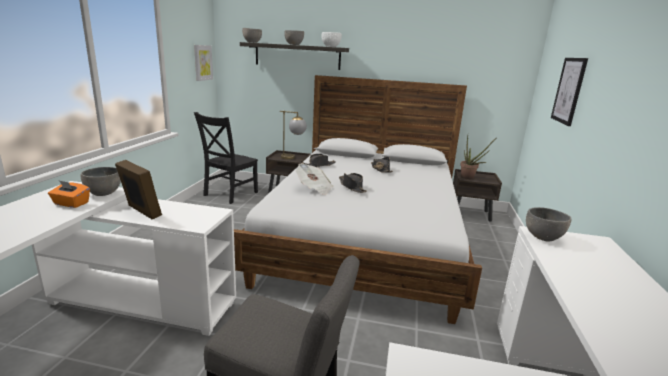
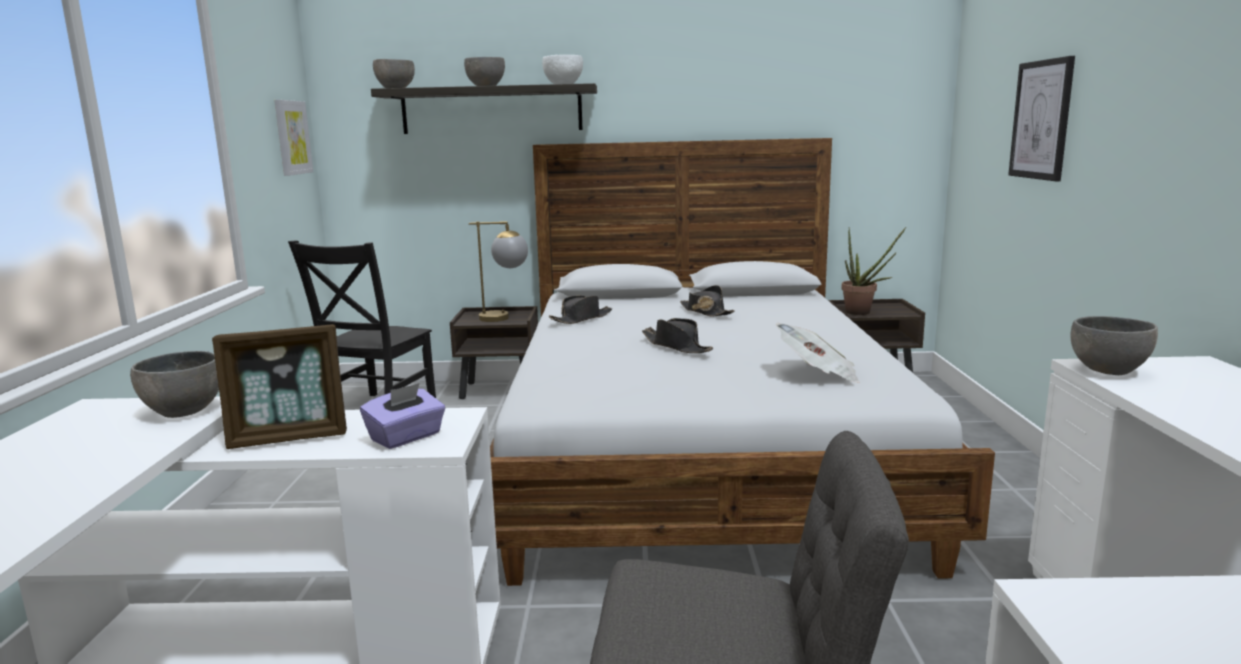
camera: 10 degrees left, 5 degrees down
(71, 204) = (122, 440): orange tissue box -> none
(141, 212) = (290, 438): picture frame -> picture frame turned 135 degrees clockwise
(187, 220) = (406, 437): none -> purple tissue box
(314, 188) = (607, 357): newspaper -> newspaper (818, 374)

